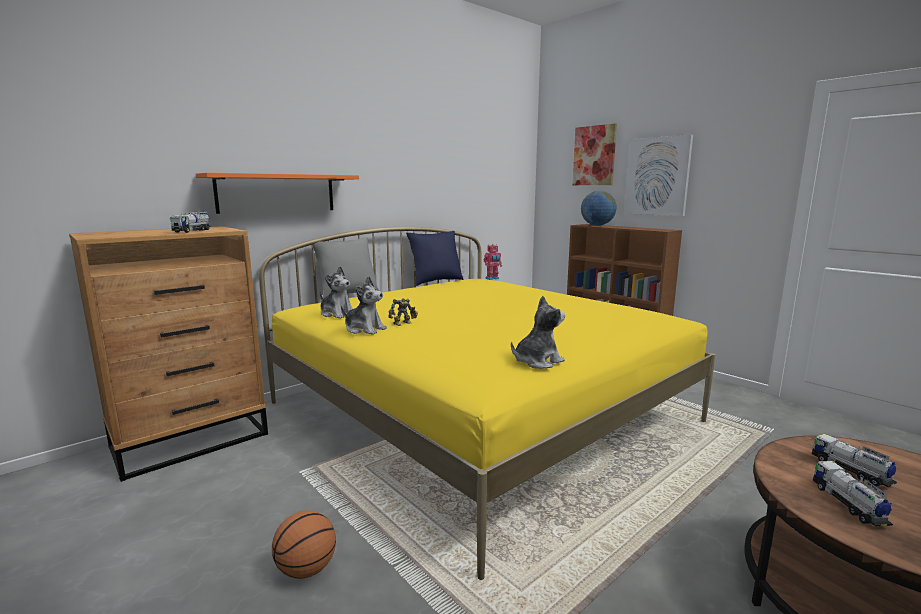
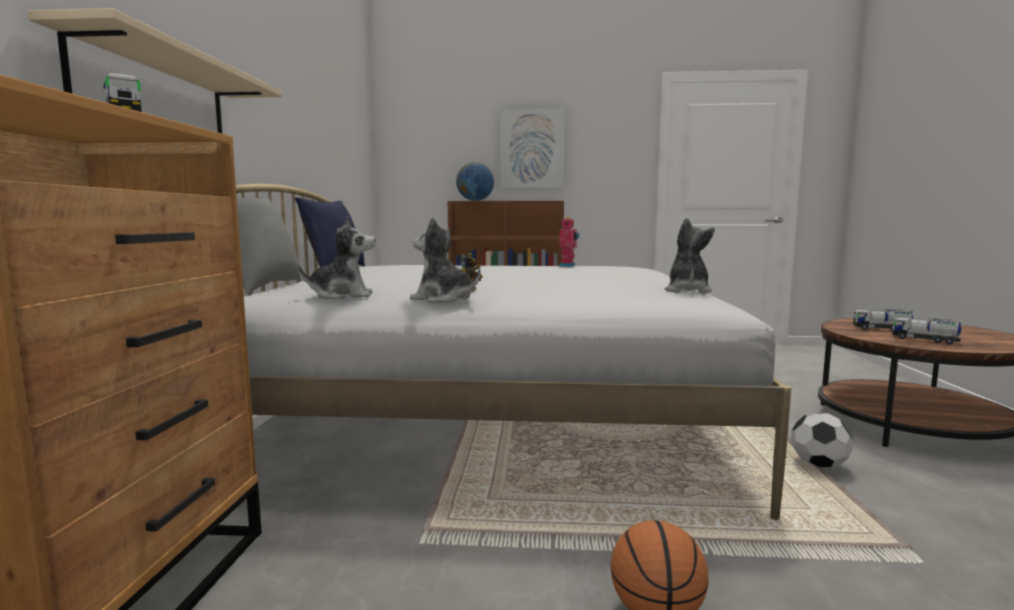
camera: 45 degrees left, 5 degrees down
(277, 193) = (155, 96): orange shelf -> beige shelf
(364, 329) = (443, 299): plush toy -> plush toy turned 135 degrees counterclockwise
(479, 411) = (490, 412): yellow bed -> white bed
(492, 279) = (394, 263): toy robot -> toy robot (568, 265)
(594, 155) = (456, 125): picture -> none
(625, 573) = (819, 465): none -> football

